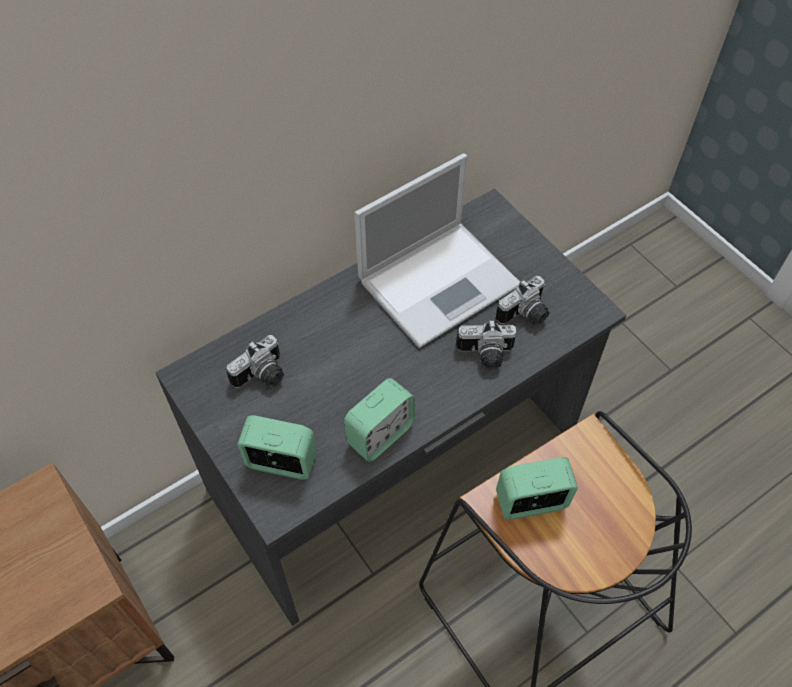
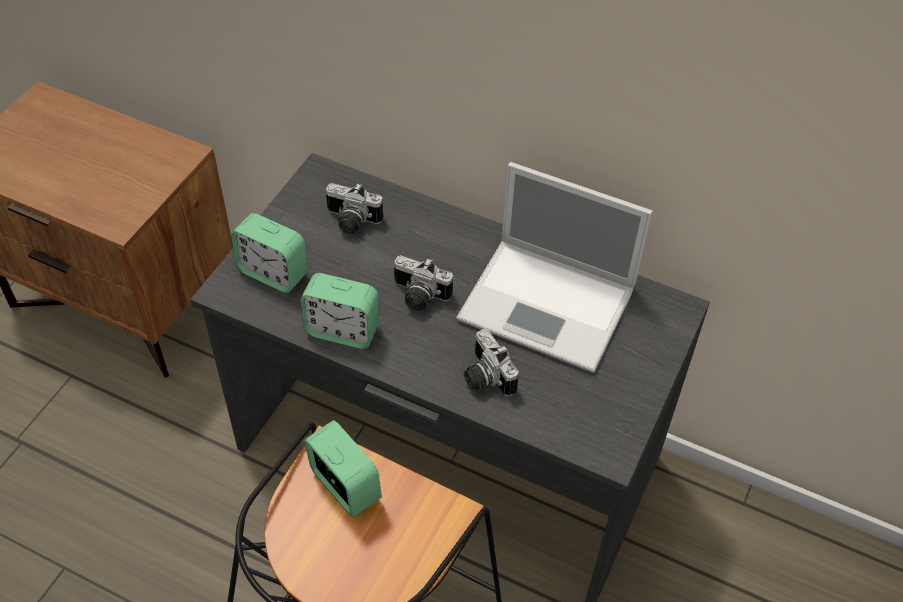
camera: 60 degrees right, 5 degrees down
(281, 462) = (273, 273): alarm clock -> alarm clock turned 135 degrees clockwise
(525, 315) = (558, 392): camera -> camera (418, 297)

